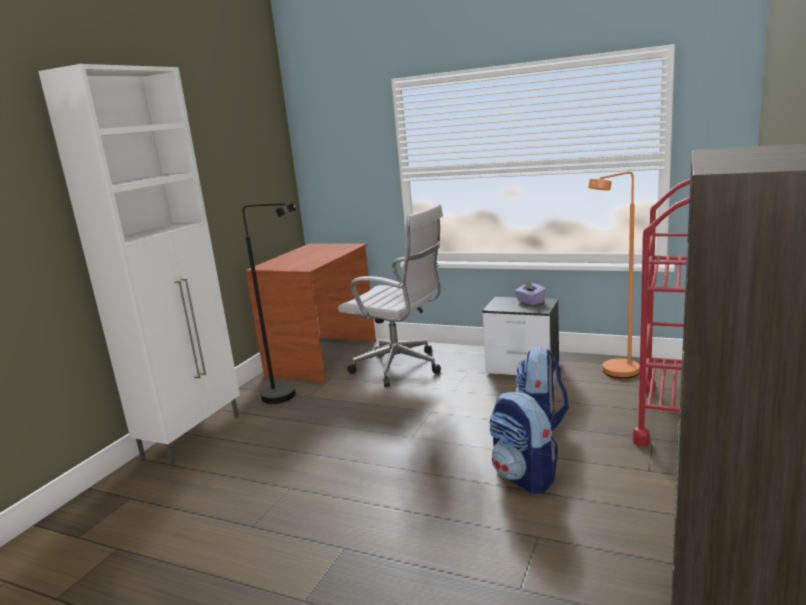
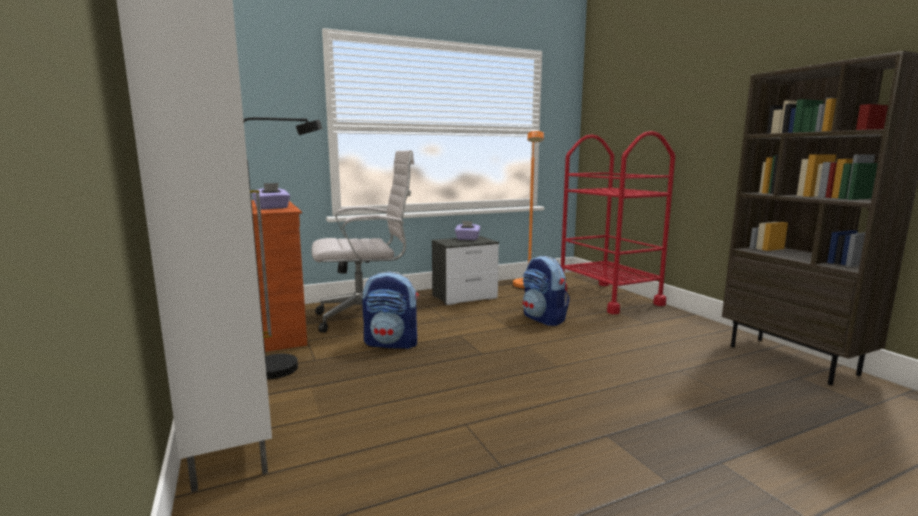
camera: 50 degrees left, 5 degrees down
(308, 263) = (272, 208): none -> purple tissue box
(524, 477) = (603, 347): backpack -> backpack (392, 343)

